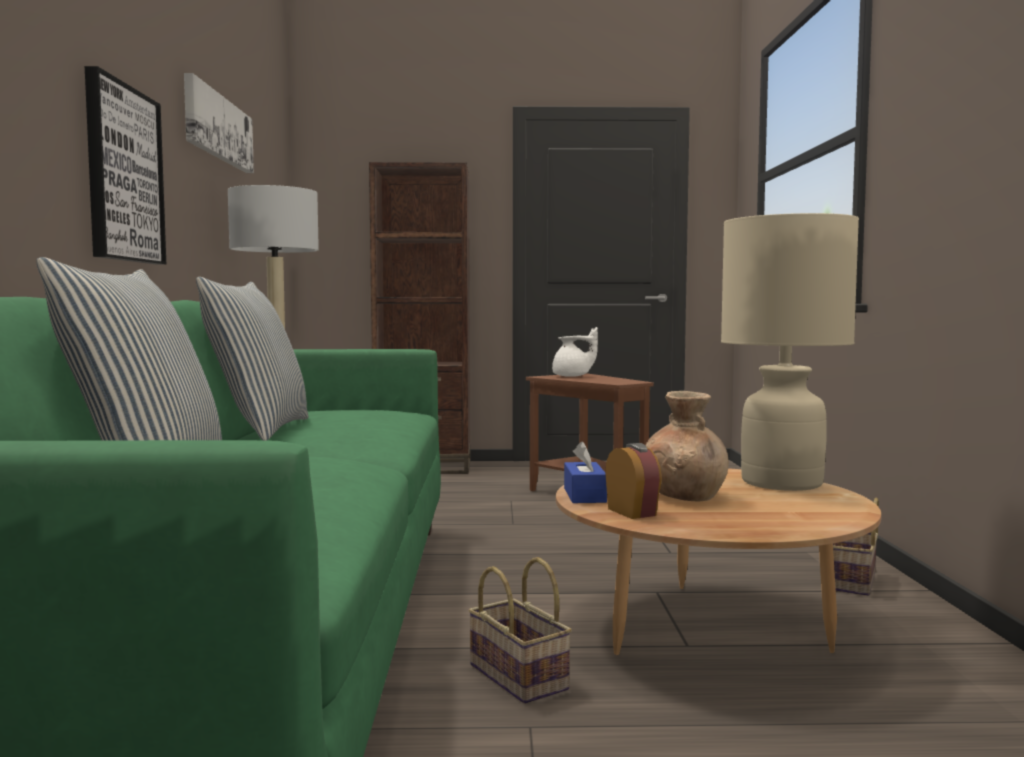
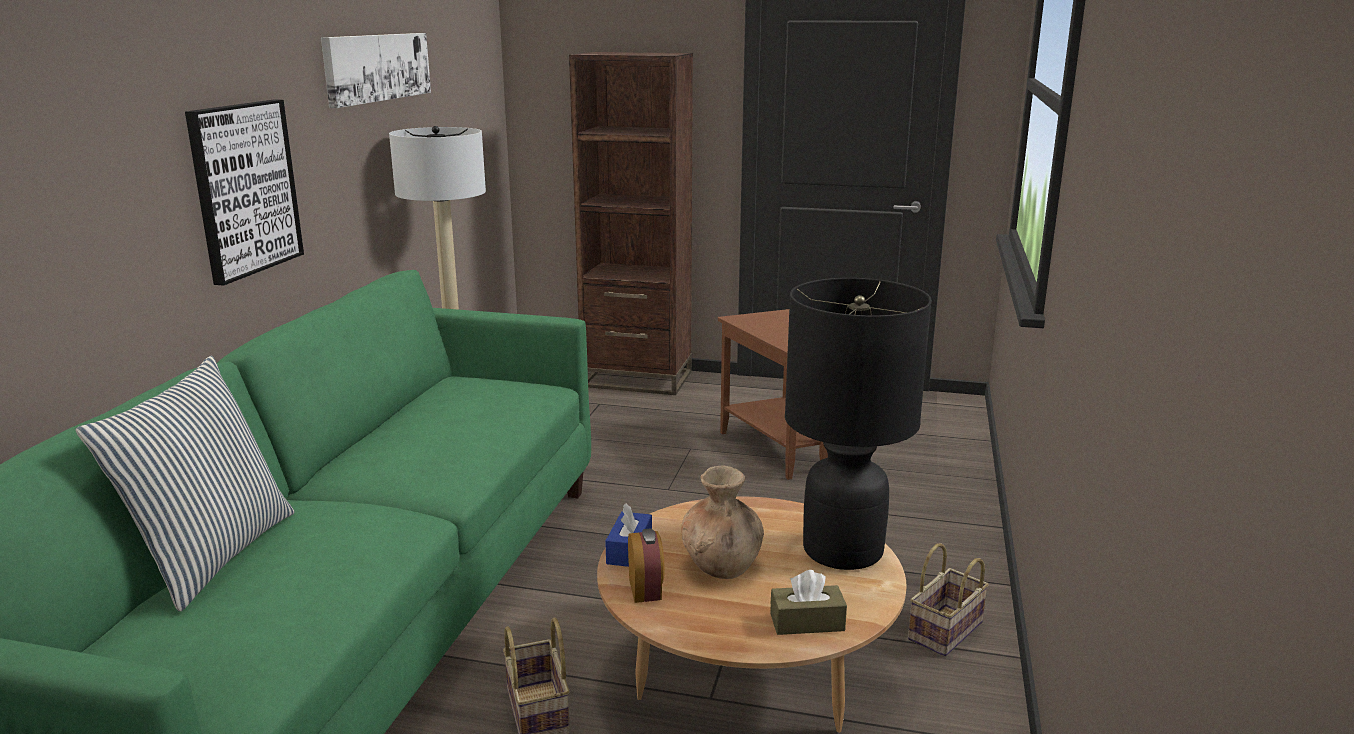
camera: 15 degrees right, 15 degrees up
(259, 430) = (372, 435): pillow -> none
(573, 376) = (768, 320): white teapot -> none
(781, 482) = (843, 550): beige table lamp -> black table lamp
(811, 516) = (807, 622): none -> brown tissue box

